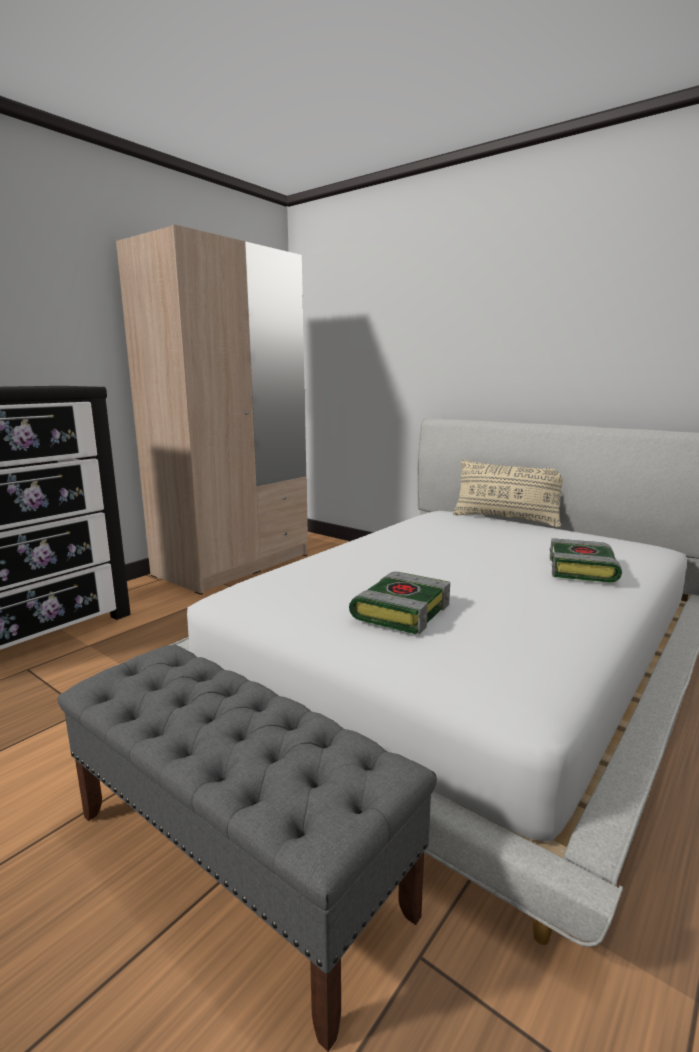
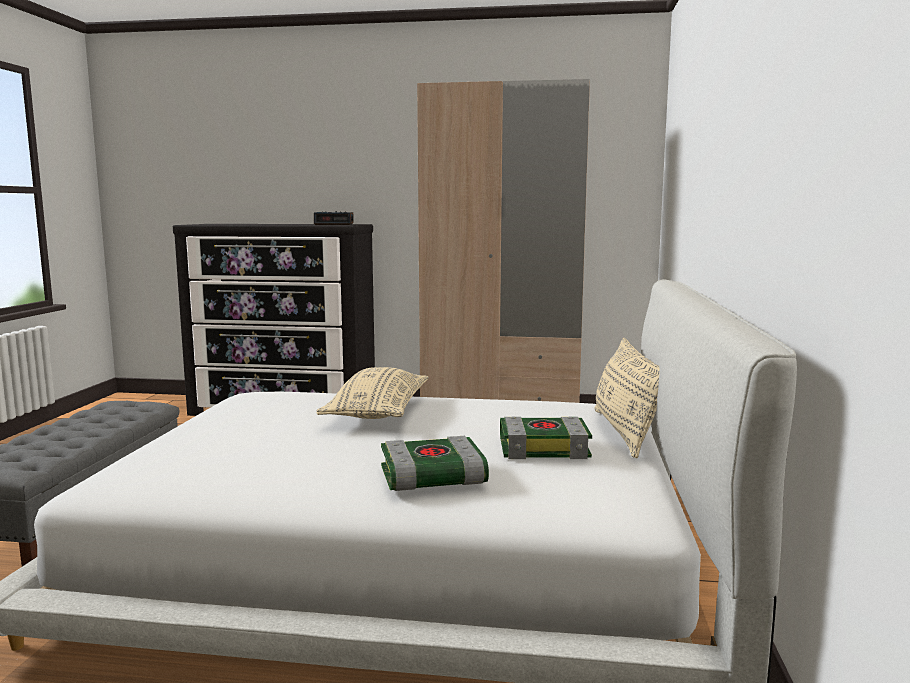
camera: 60 degrees right, 5 degrees down
(43, 386) = (334, 224): none -> alarm clock
(397, 558) = (377, 412): none -> beige pillow
(401, 611) = (238, 431): book -> book (544, 448)

